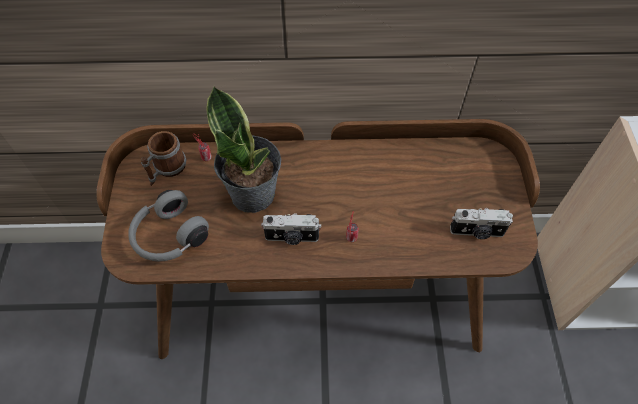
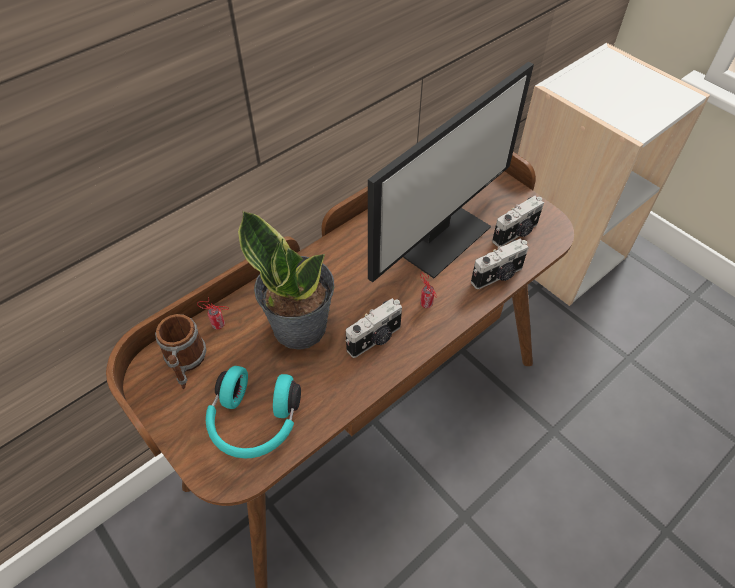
camera: 40 degrees left, 5 degrees down
(169, 236) = (254, 422): grey headphones -> turquoise headphones
(413, 194) = (440, 236): none -> monitor
(426, 255) = (498, 276): none -> camera

